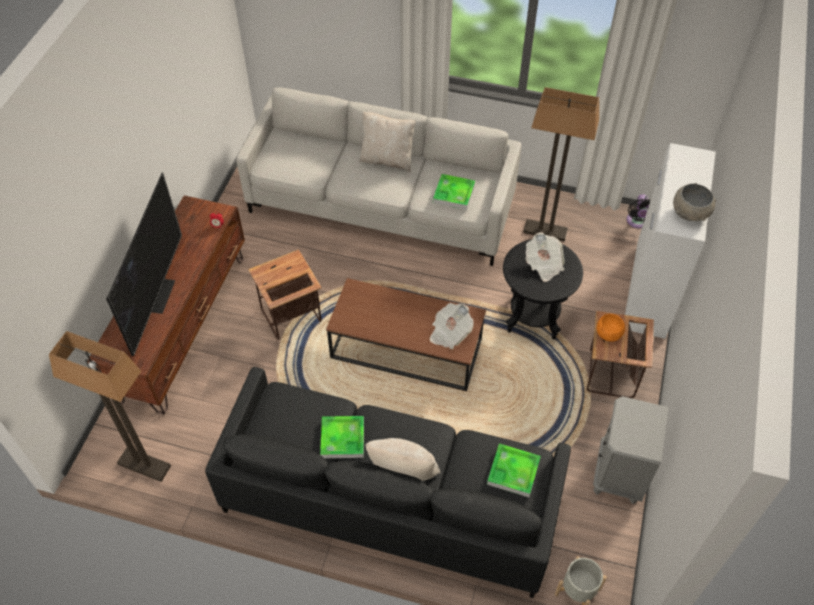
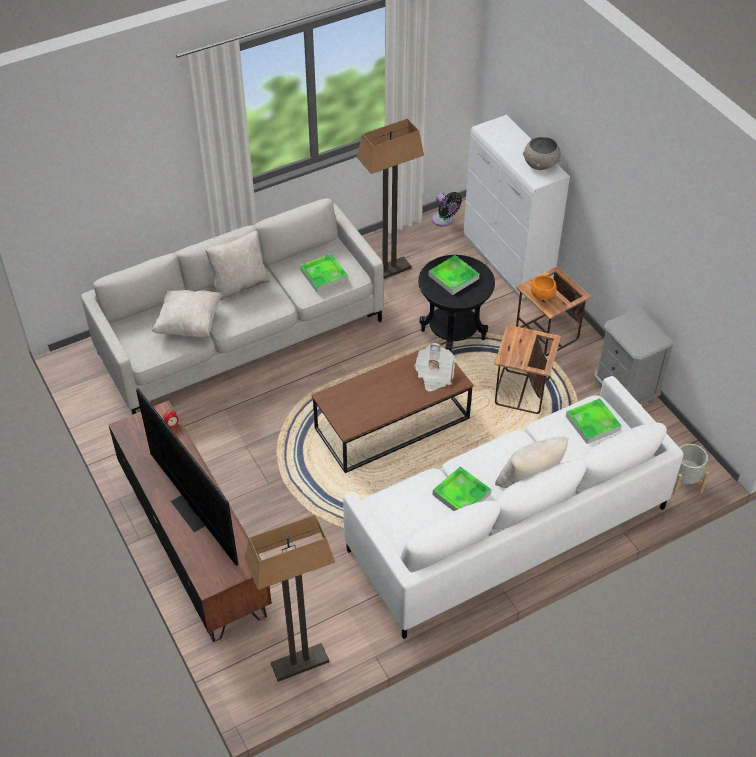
camera: 45 degrees left, 5 degrees down
(290, 316) = (274, 469): side table -> side table (521, 393)
(321, 164) = (189, 324): none -> beige pillow
(391, 499) = (507, 528): black sofa -> white sofa
(543, 264) = (453, 277): newspaper -> tray

